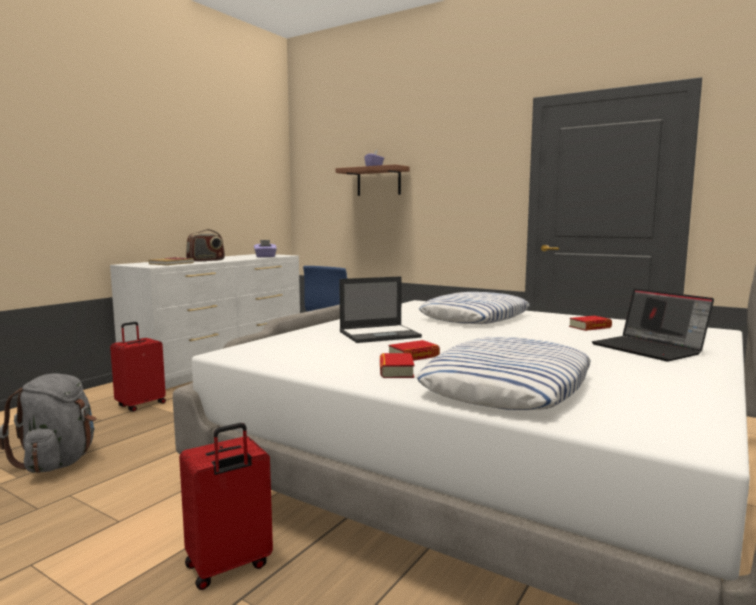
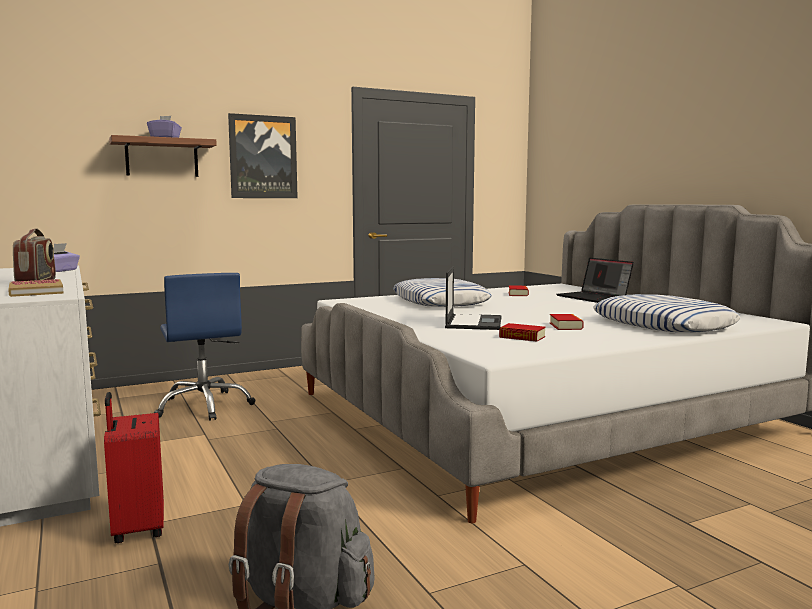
camera: 60 degrees left, 0 degrees up
(228, 566) = (640, 522): red suitcase -> none
(396, 371) = (607, 333): book -> book (522, 337)
(447, 175) = (263, 157): none -> picture
(650, 349) = (594, 298): laptop -> laptop turned 60 degrees clockwise

